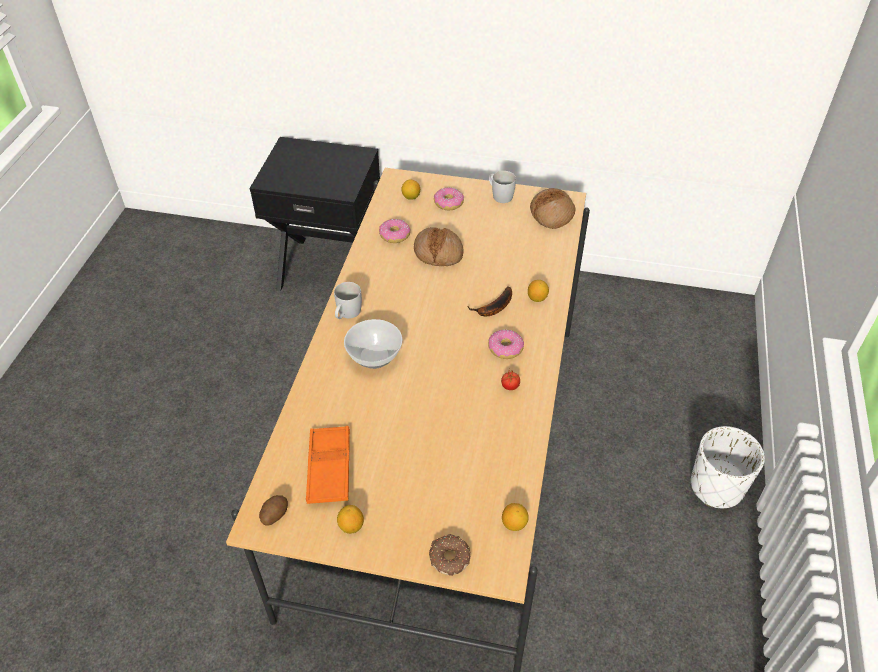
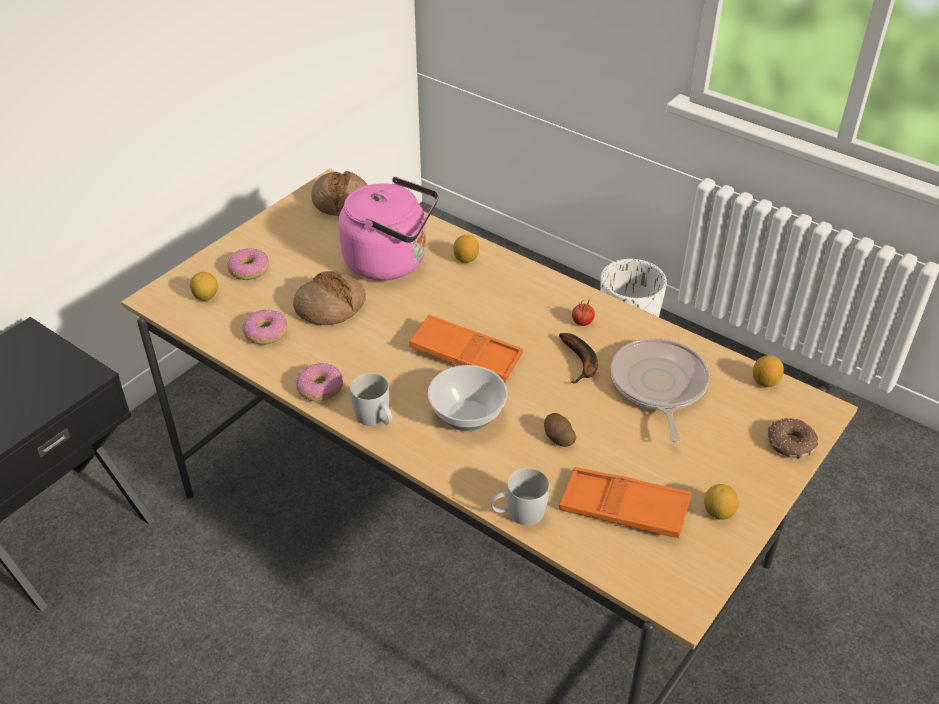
camera: 65 degrees left, 5 degrees down
(274, 514) = (672, 582): potato -> potato (558, 438)
(433, 335) = (466, 355): none -> orange tray
(466, 453) = (658, 386): none -> frying pan
(493, 308) = (457, 295): banana -> banana (581, 362)
(499, 195) = (273, 227): white mug -> white mug (518, 514)
(505, 262) = (391, 262): none -> pink kettle
(505, 348) = (525, 307): donut -> donut (320, 389)

